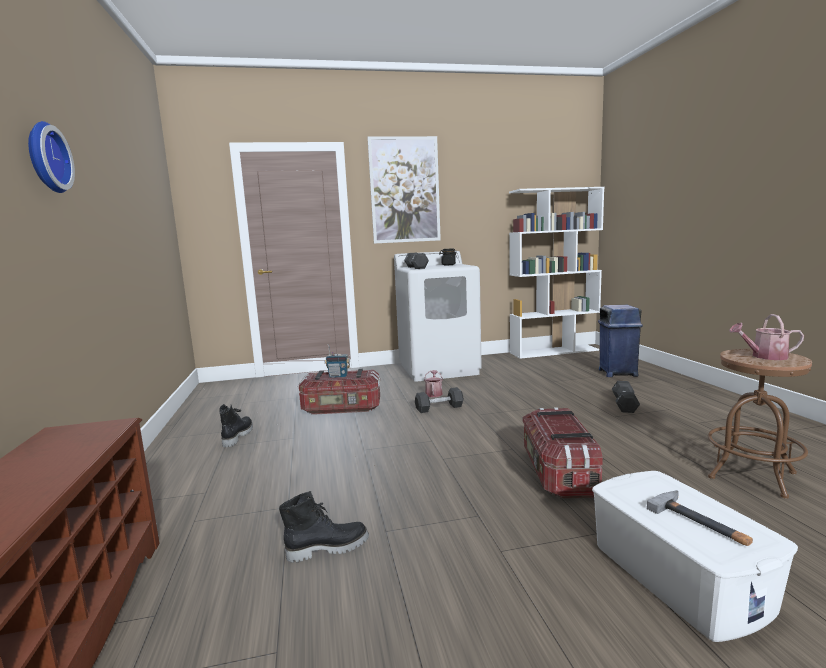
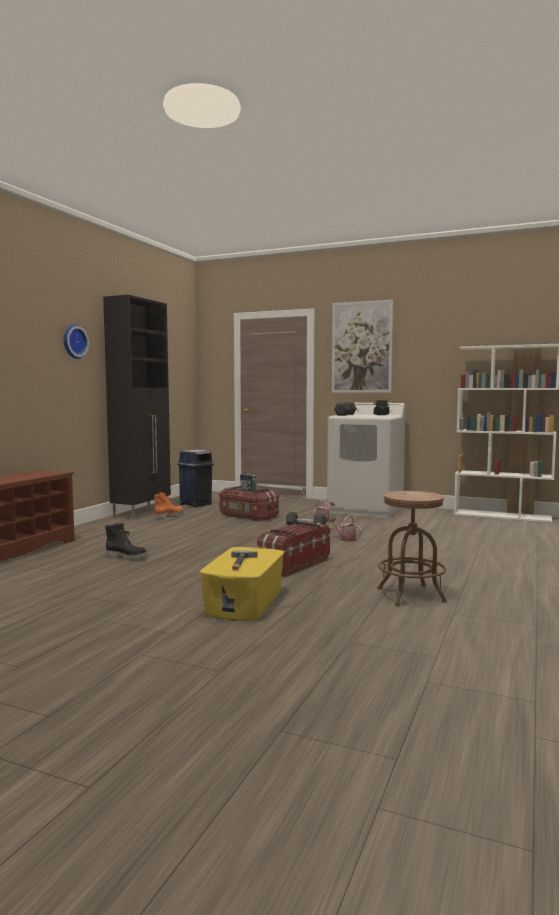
camera: 35 degrees right, 5 degrees down
(182, 440) = (142, 512): none -> black cabinet
(237, 436) = (168, 516): black boot -> orange boot
(617, 373) = (511, 537): blue trash can -> blue trash can (196, 504)
(624, 404) = (445, 552): black dumbbell -> none
(678, 576) = (245, 602): white storage box -> yellow storage box
(764, 356) = (413, 495): watering can -> watering can (345, 539)

